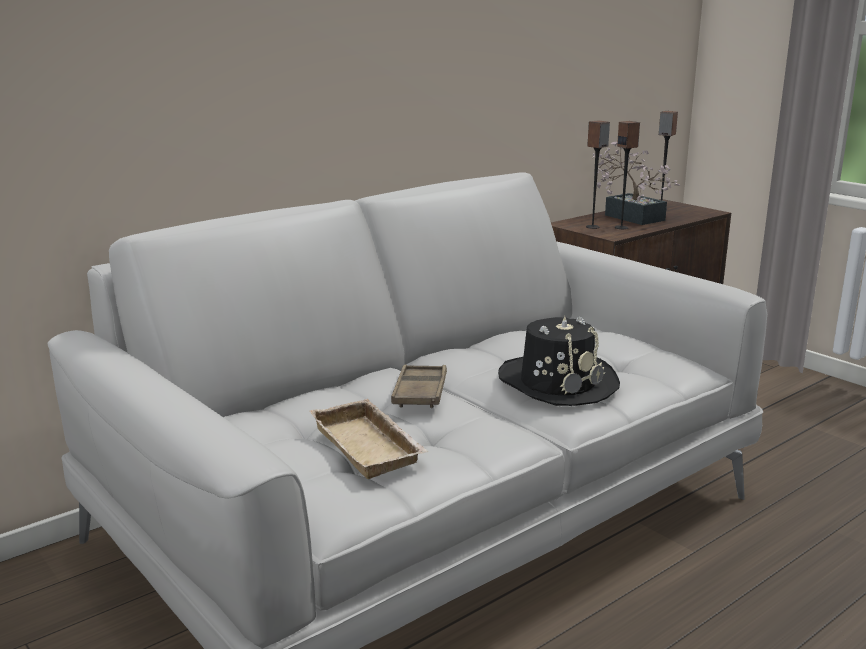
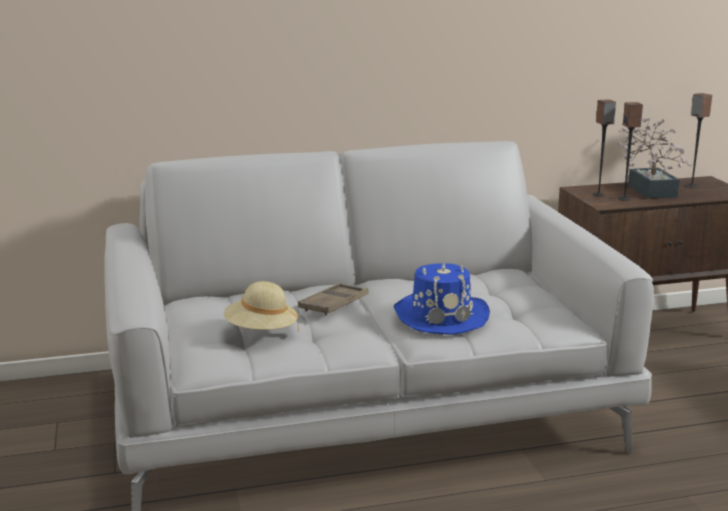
camera: 25 degrees right, 0 degrees up
(371, 446) = (261, 332): beige tray -> beige hat
(557, 382) = (441, 316): black hat -> blue hat

